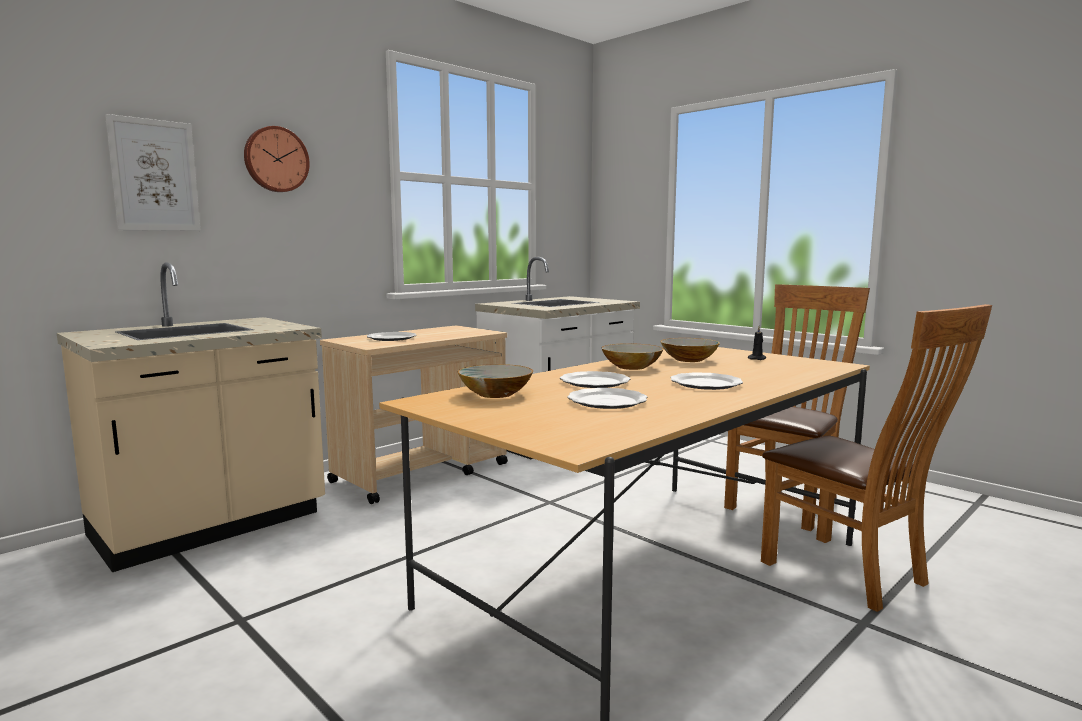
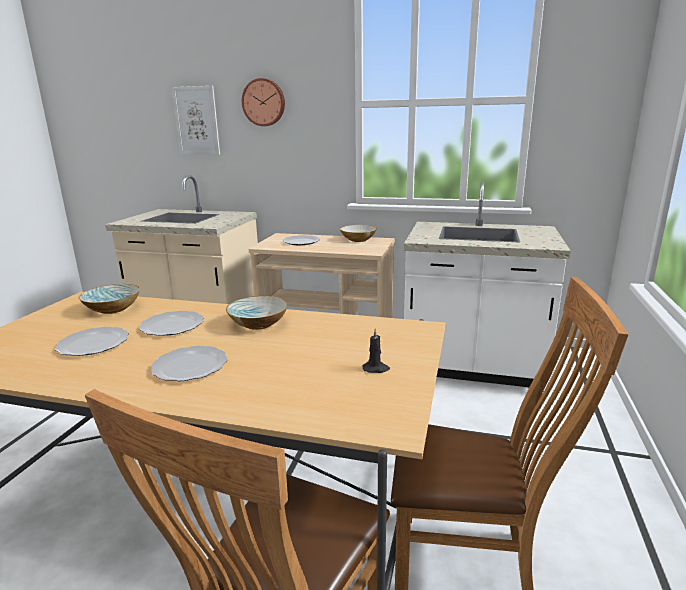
camera: 60 degrees right, 10 degrees up
(688, 360) = (326, 338): bowl -> bowl (357, 240)

